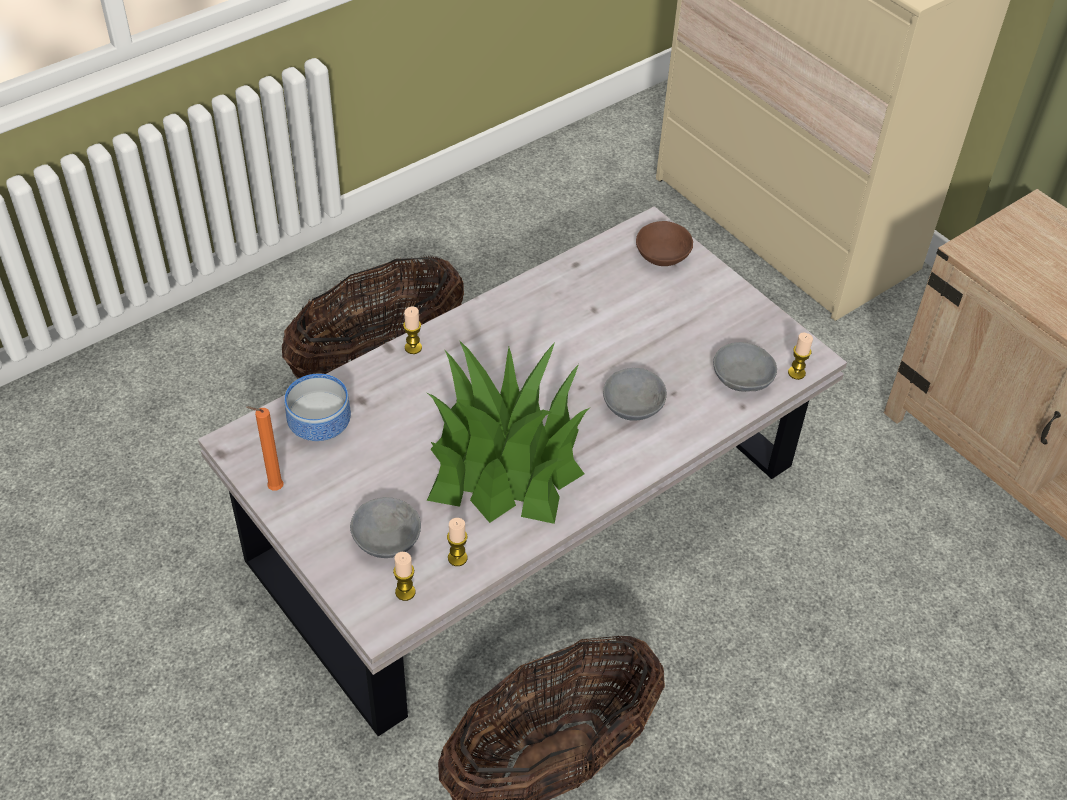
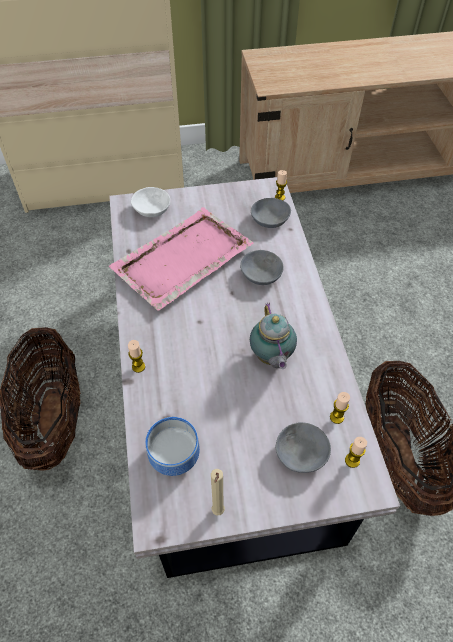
camera: 60 degrees left, 5 degrees up
(273, 489) = (217, 512): orange candle -> beige candle
(504, 463) = (271, 358): potted plant -> teapot
(598, 318) = (181, 260): none -> pink tray
(661, 253) = (150, 210): brown bowl -> white bowl

